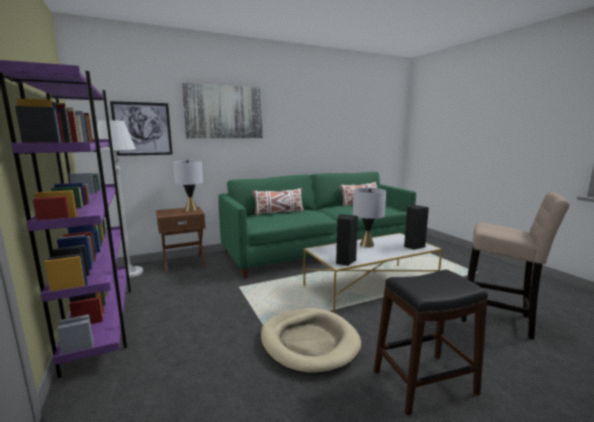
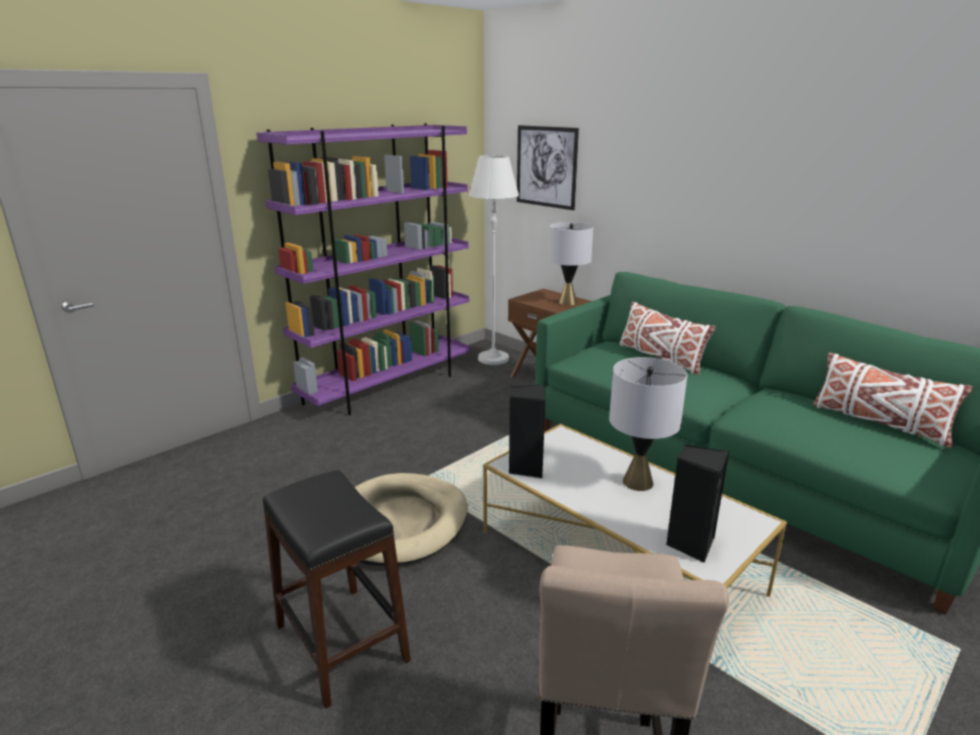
camera: 70 degrees right, 10 degrees up
(224, 112) = (656, 144): picture -> none

